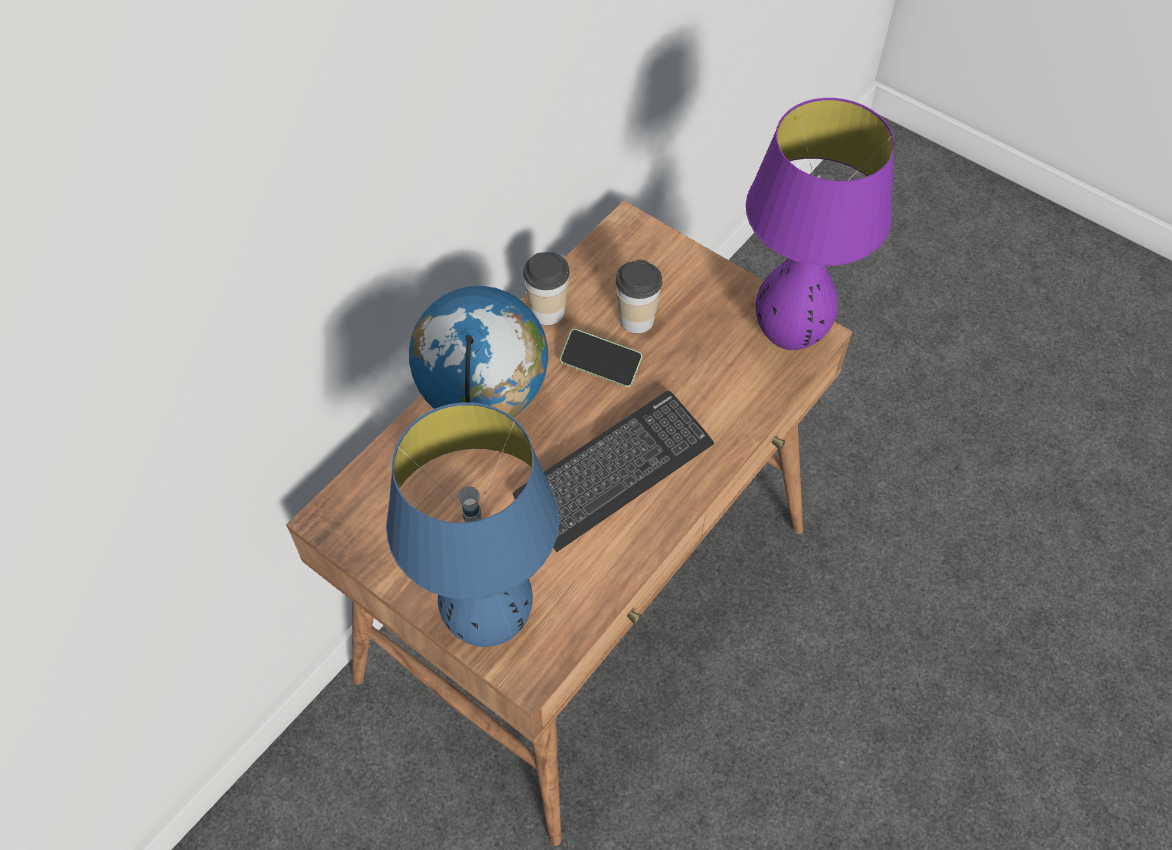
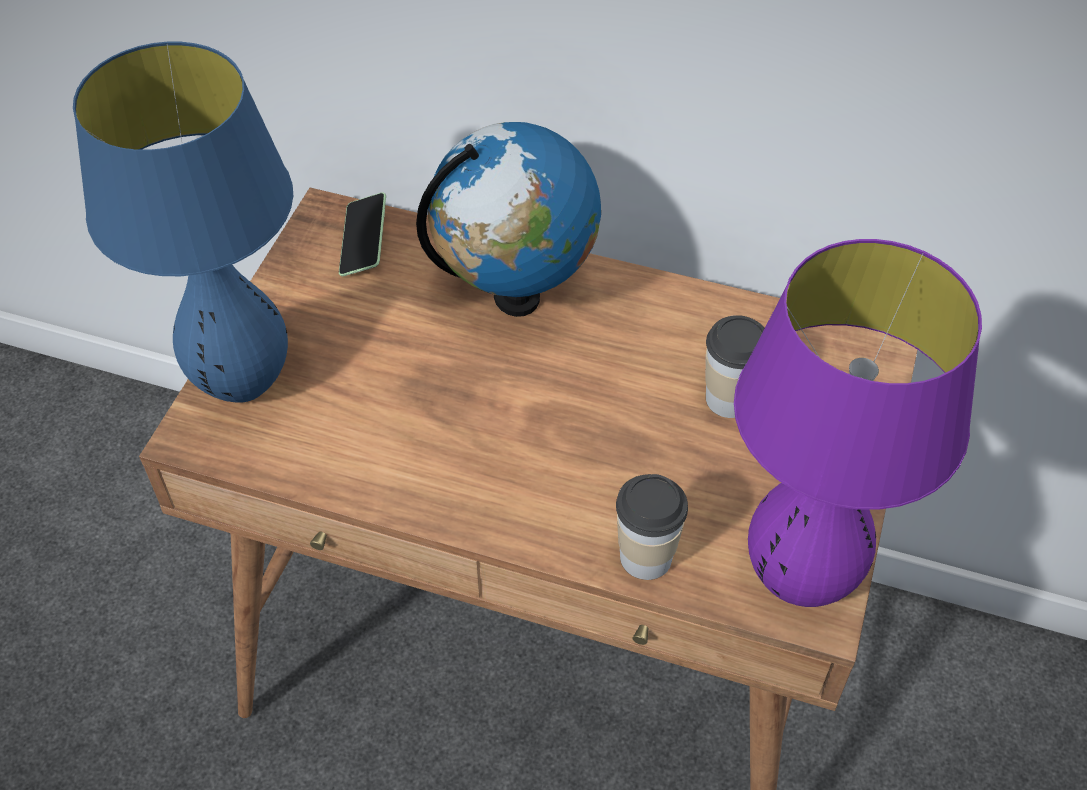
camera: 70 degrees right, 5 degrees down
(548, 312) = (691, 308): cup -> cup (645, 557)
(600, 364) = (639, 382): phone -> phone (364, 244)
(614, 471) = (485, 441): keyboard -> none

